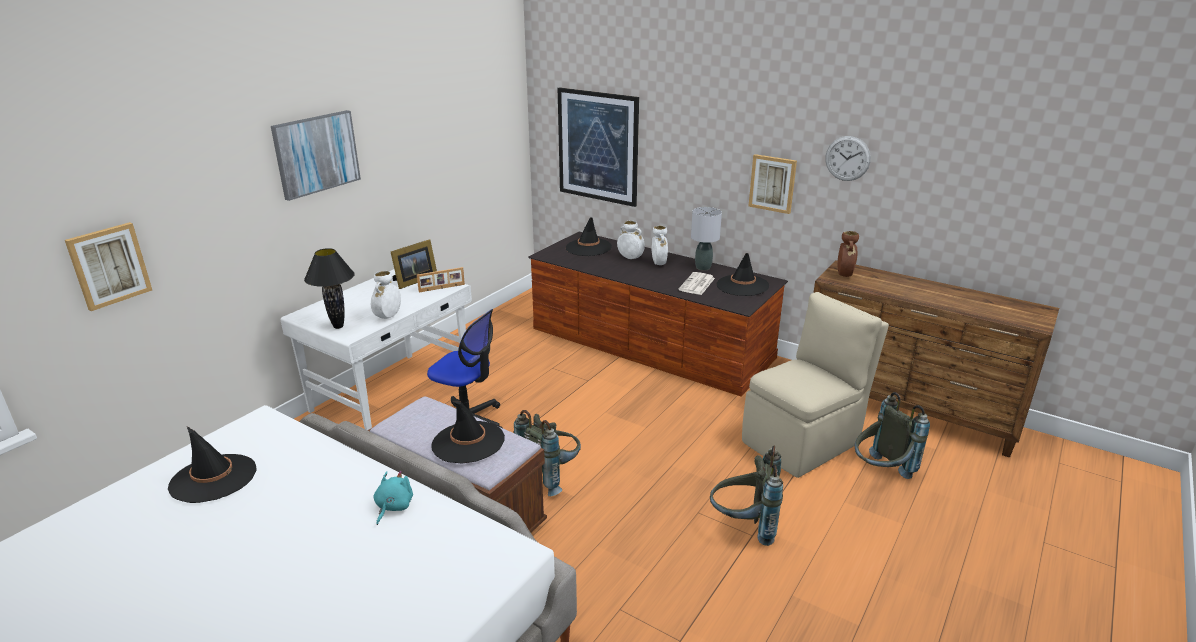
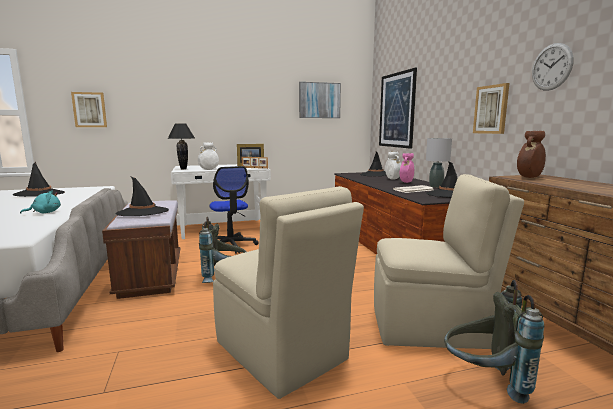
camera: 40 degrees right, 15 degrees down
(316, 154) = (211, 86): picture -> picture (319, 100)
(659, 264) = (406, 182): white vase -> pink vase
(743, 526) = (282, 352): grey backpack -> beige chair

